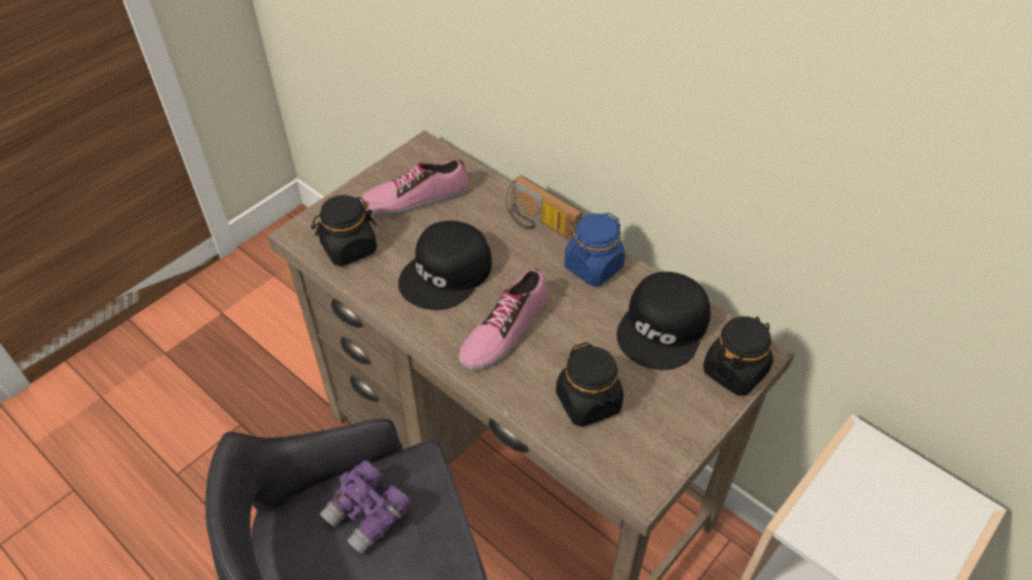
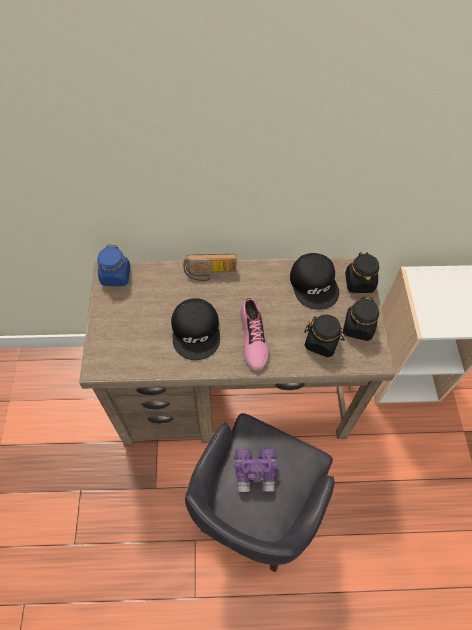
camera: 45 degrees left, 10 degrees up
(348, 248) = (133, 356): black jar -> black jar (358, 327)
(415, 197) = (134, 303): shoe -> none
(593, 267) = (257, 277): blue jar -> blue jar (116, 276)

